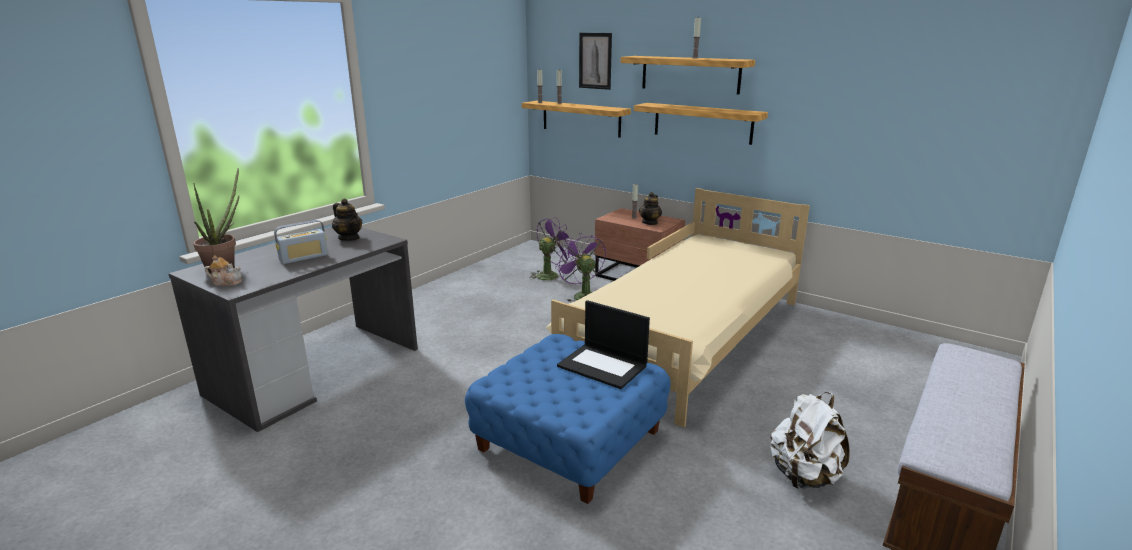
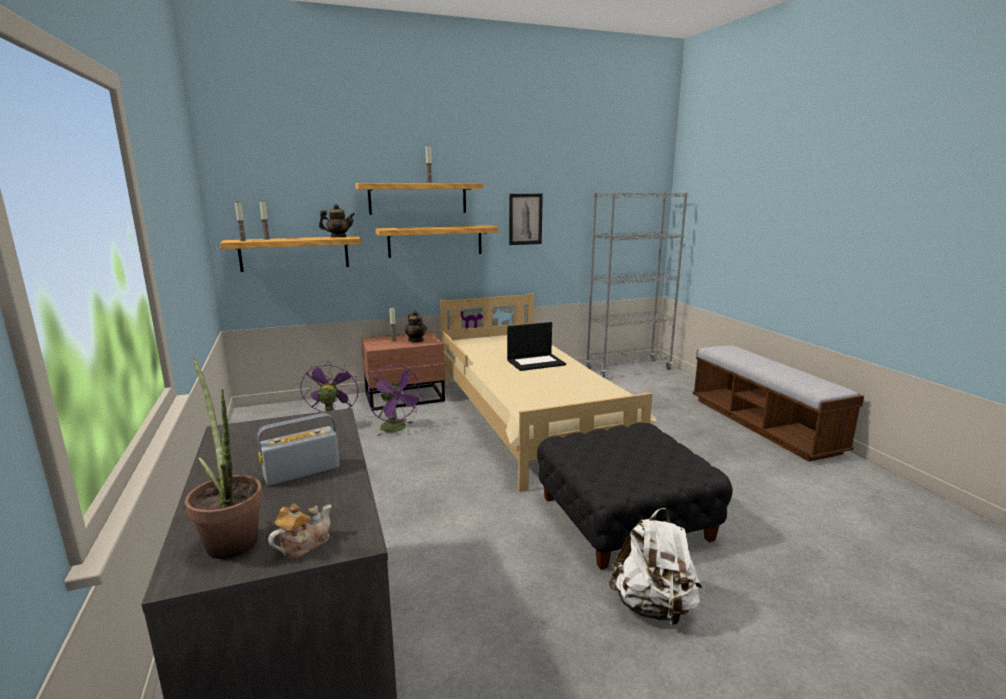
camera: 55 degrees left, 5 degrees down
(304, 257) = (302, 472): radio -> radio turned 120 degrees counterclockwise
(349, 238) = (279, 434): teapot -> teapot (338, 237)
(570, 440) = (624, 517): blue ottoman -> black ottoman
(581, 295) = (397, 429): purple fan -> purple fan turned 135 degrees counterclockwise
(595, 61) = (306, 190): picture -> picture (525, 219)
(603, 366) = (624, 439): laptop -> laptop (536, 362)
(804, 476) = (729, 454): white backpack -> white backpack (653, 607)
(931, 348) = (628, 369): none -> grey bookcase

